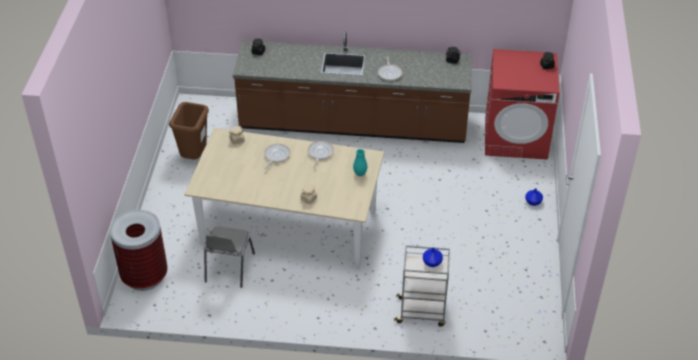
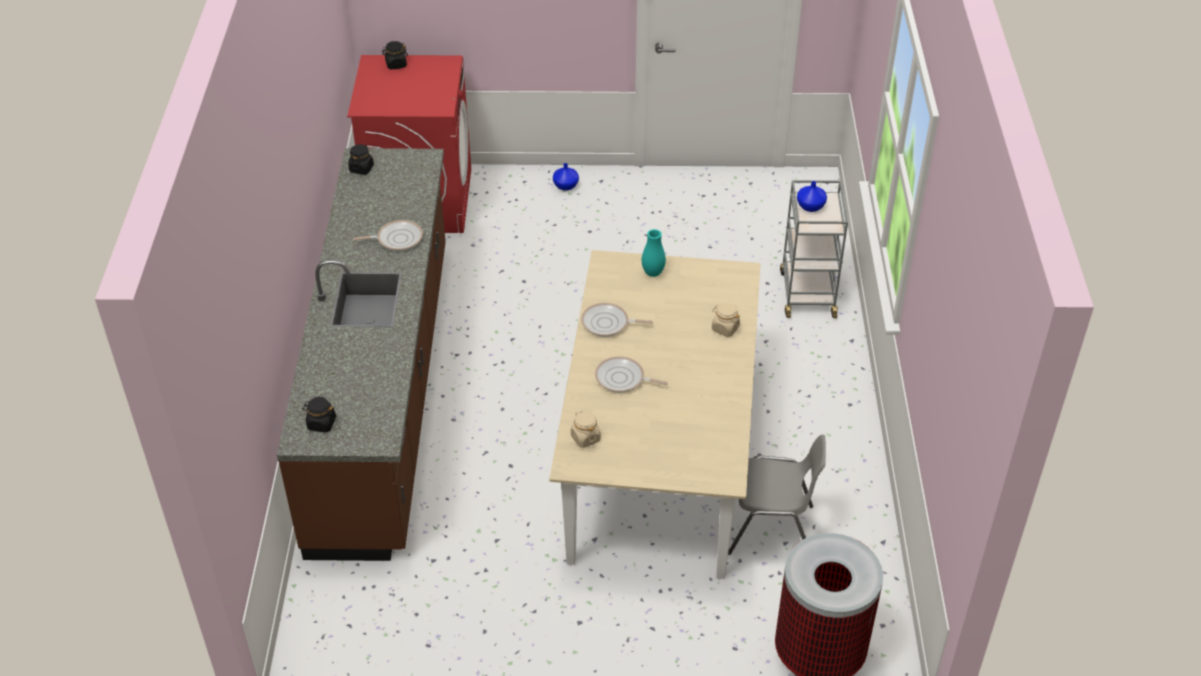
camera: 95 degrees left, 0 degrees up
(194, 157) = (482, 627): brown trash can -> none

